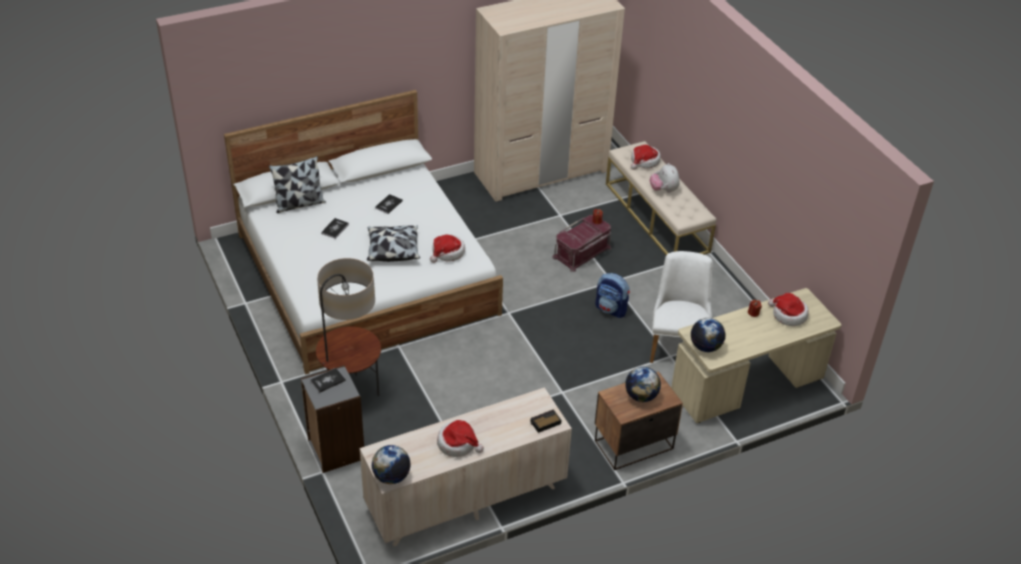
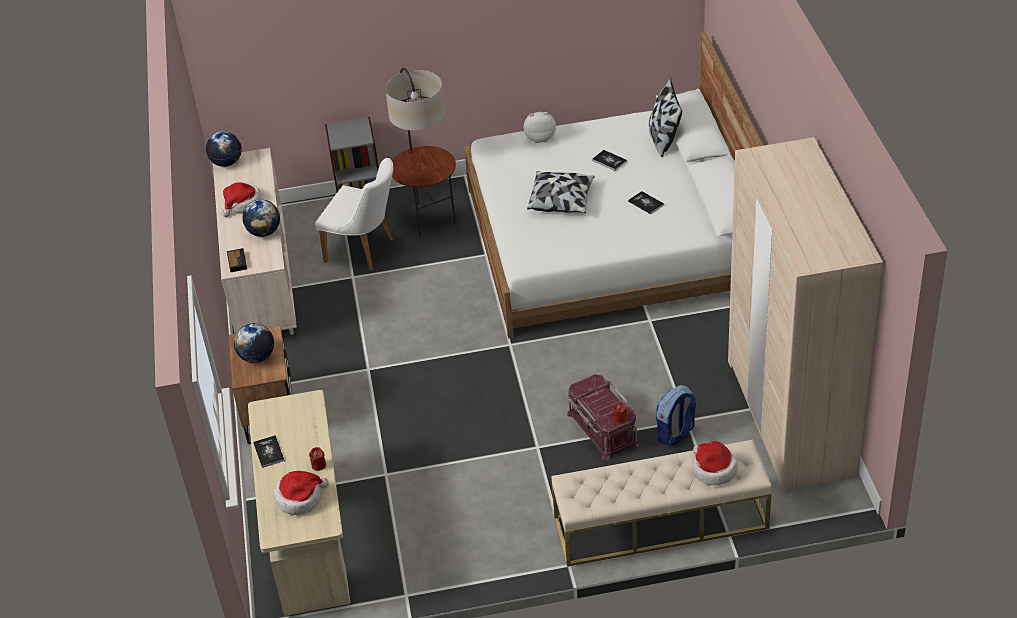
camera: 110 degrees right, 0 degrees up
(327, 381) = (358, 131): book -> book (269, 452)
(447, 253) = (542, 239): hat -> none
(611, 309) = (485, 436): backpack -> backpack (675, 434)
(663, 190) = (641, 477): plush toy -> plush toy (540, 138)
(677, 344) = (403, 486): white chair -> white chair (365, 250)
(705, 347) = (283, 407): globe -> globe (264, 232)

